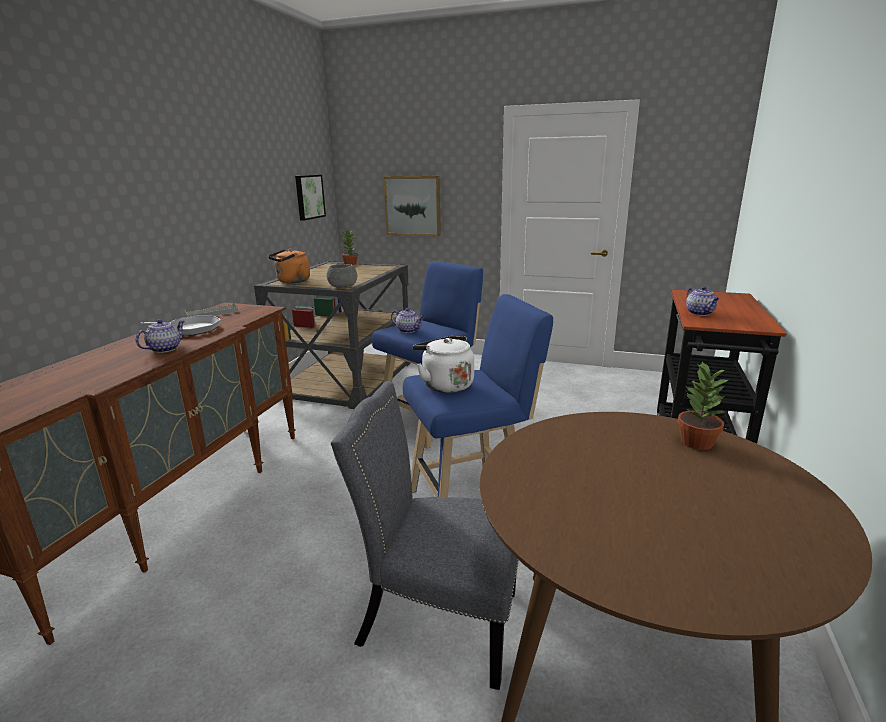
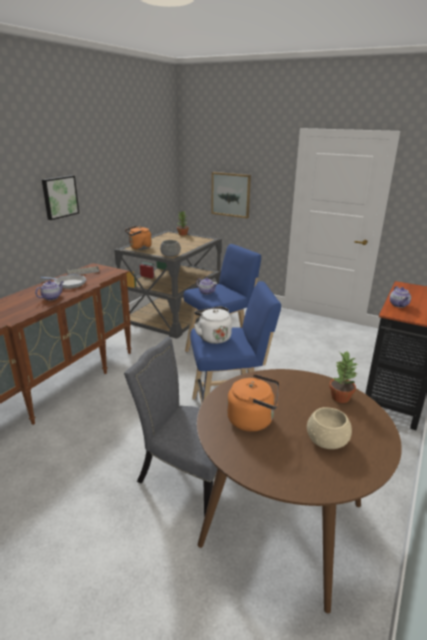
camera: 10 degrees right, 5 degrees up
(308, 197) = (158, 185): picture -> picture (59, 197)
(582, 495) = (253, 420): none -> orange kettle
(725, 511) = (327, 440): none -> beige bowl

